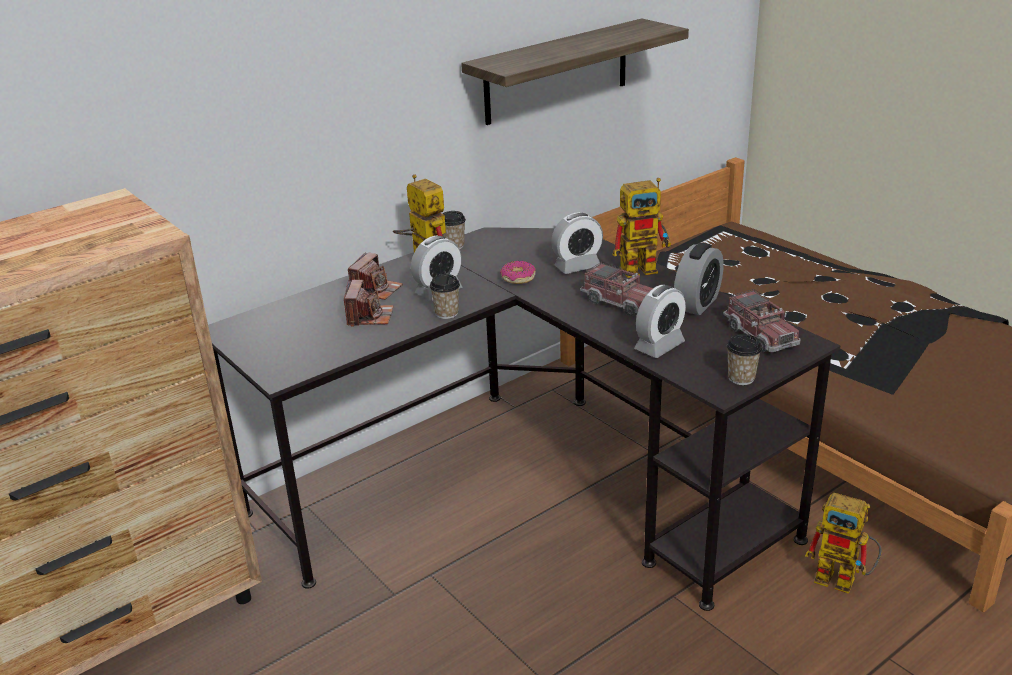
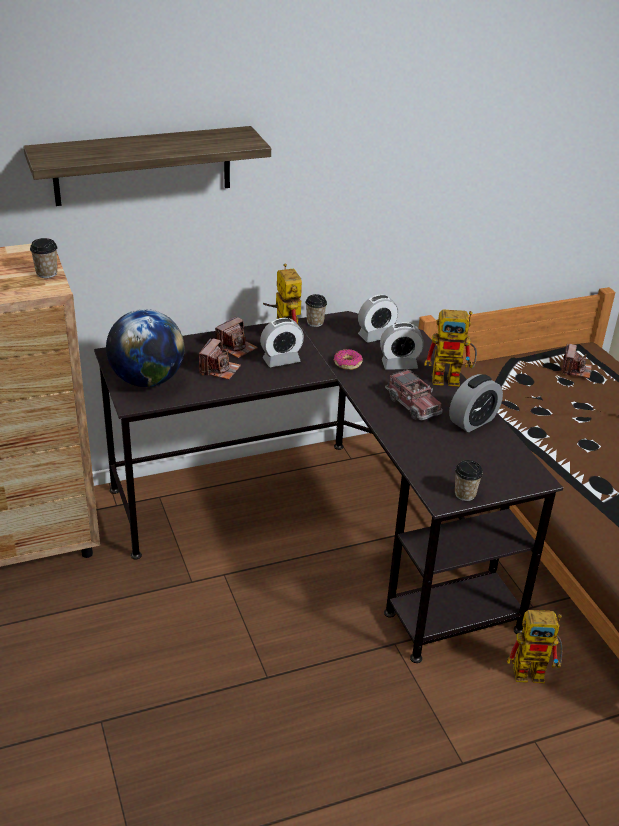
camera: 15 degrees right, 5 degrees up
(285, 348) = (147, 380): none -> globe
(447, 313) = (277, 381): cup -> cup (46, 273)
(557, 71) = (436, 195): shelf -> shelf (143, 166)
(659, 346) = (419, 450): alarm clock -> alarm clock (376, 336)
(733, 249) = (575, 370): none -> camera
(760, 335) = (505, 462): toy truck -> none
(844, 580) = (535, 672): toy robot -> toy robot turned 45 degrees counterclockwise

